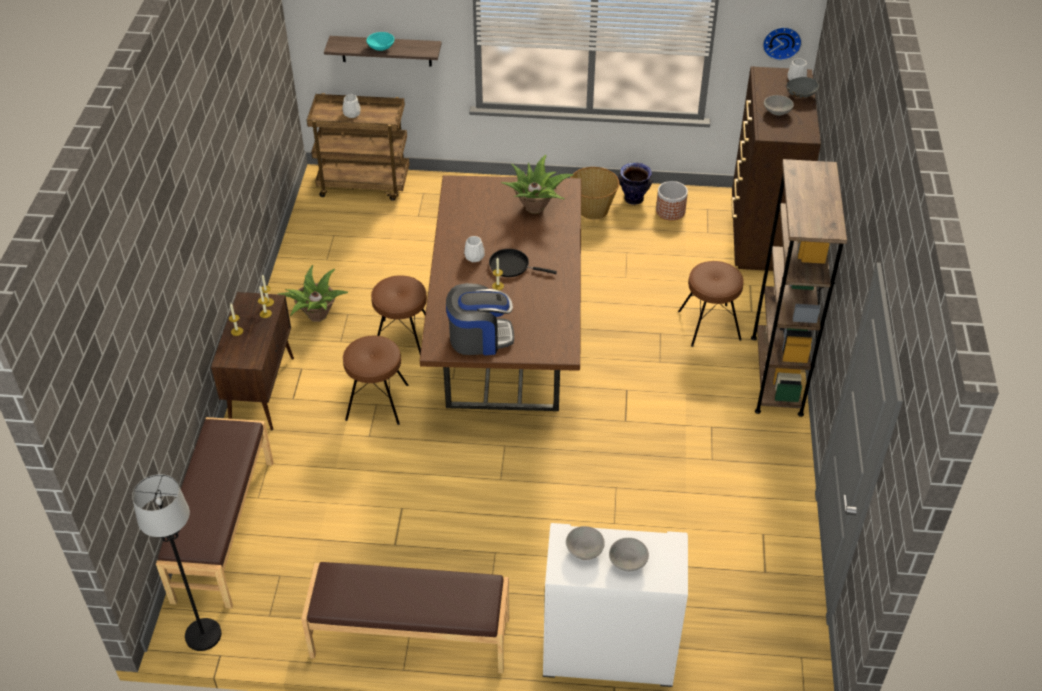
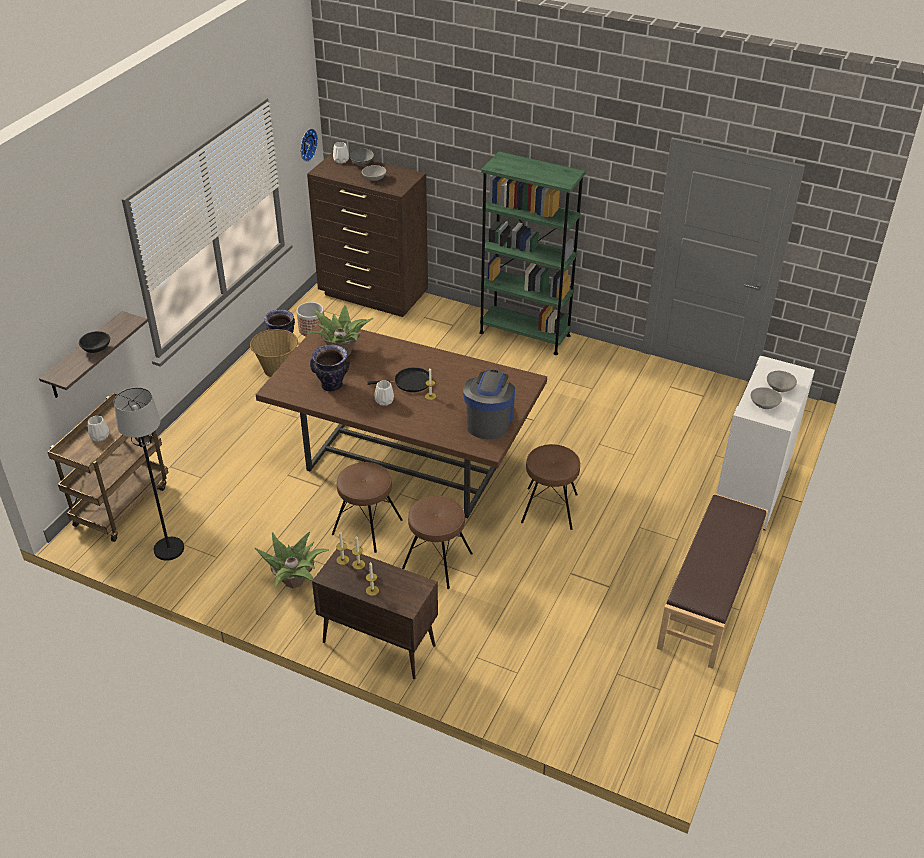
camera: 70 degrees left, 5 degrees down
(203, 635) = (668, 744): black floor lamp -> black floor lamp (168, 549)
(223, 529) = (546, 707): brown bench -> none
(381, 47) = (96, 348): turquoise bowl -> black bowl
(479, 217) = (332, 386): none -> vase
(512, 266) = (410, 382): black frying pan -> black frying pan turned 135 degrees counterclockwise
(709, 325) = (455, 349): brown stool -> brown stool (550, 508)
(776, 375) = (524, 334): brown bookcase -> green bookcase

